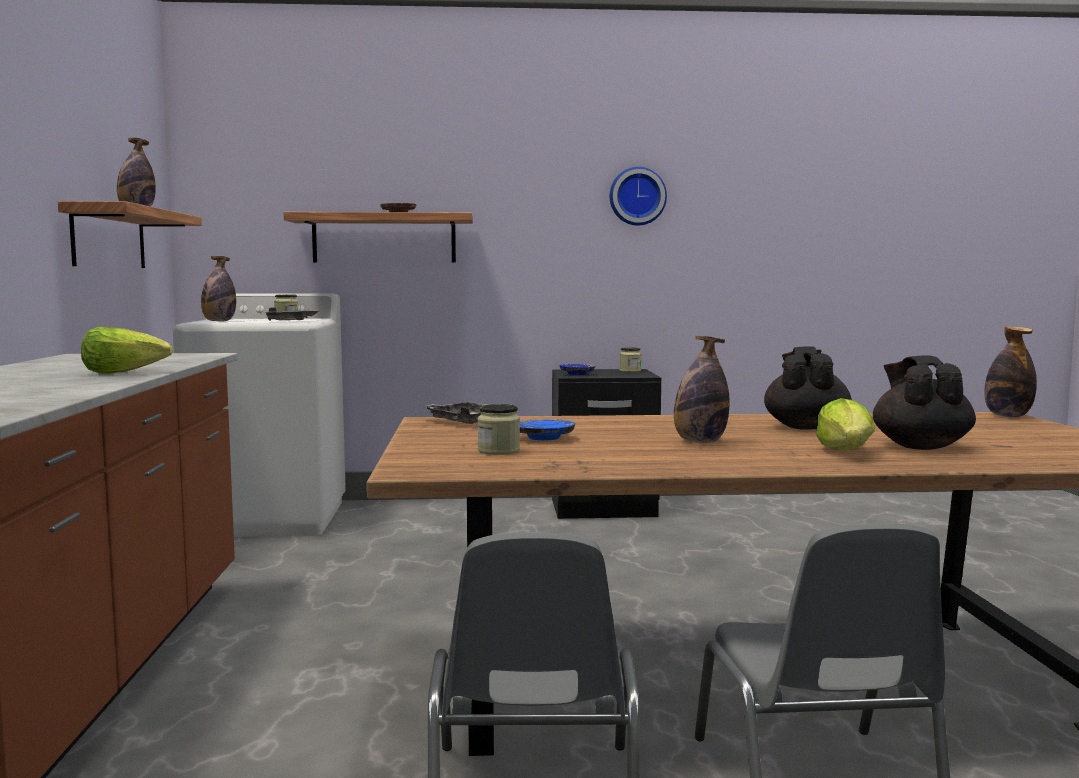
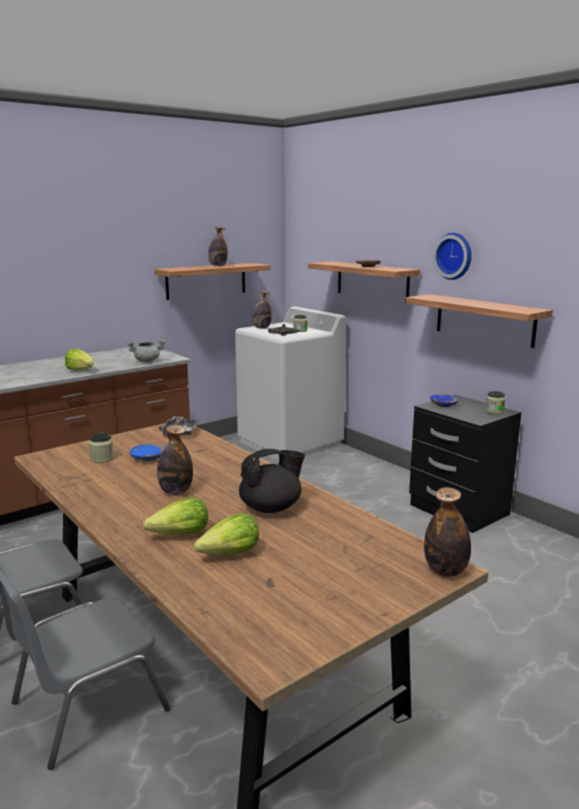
camera: 55 degrees right, 10 degrees up
(182, 359) = (147, 361): none -> grey cooking pot
(578, 270) = (484, 320): none -> shelf
(637, 196) = (534, 262): wall clock -> wall clock (454, 256)
(920, 446) = (230, 554): black teapot -> lettuce

